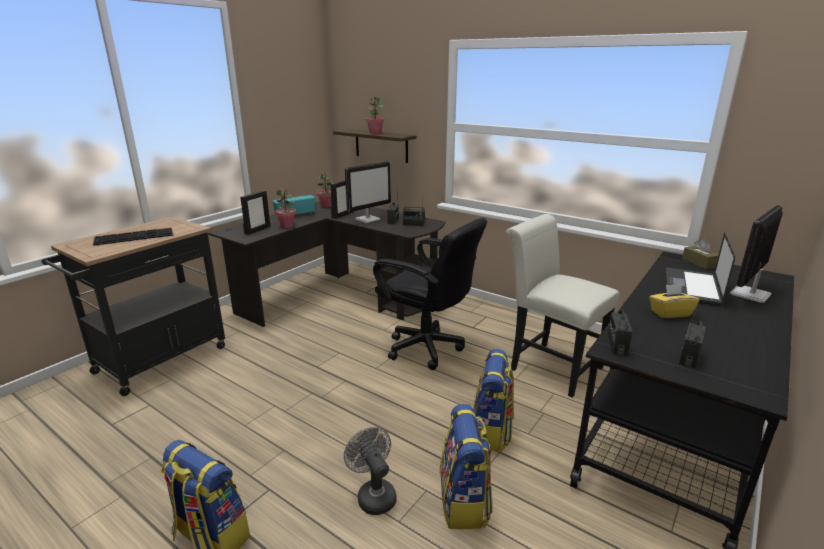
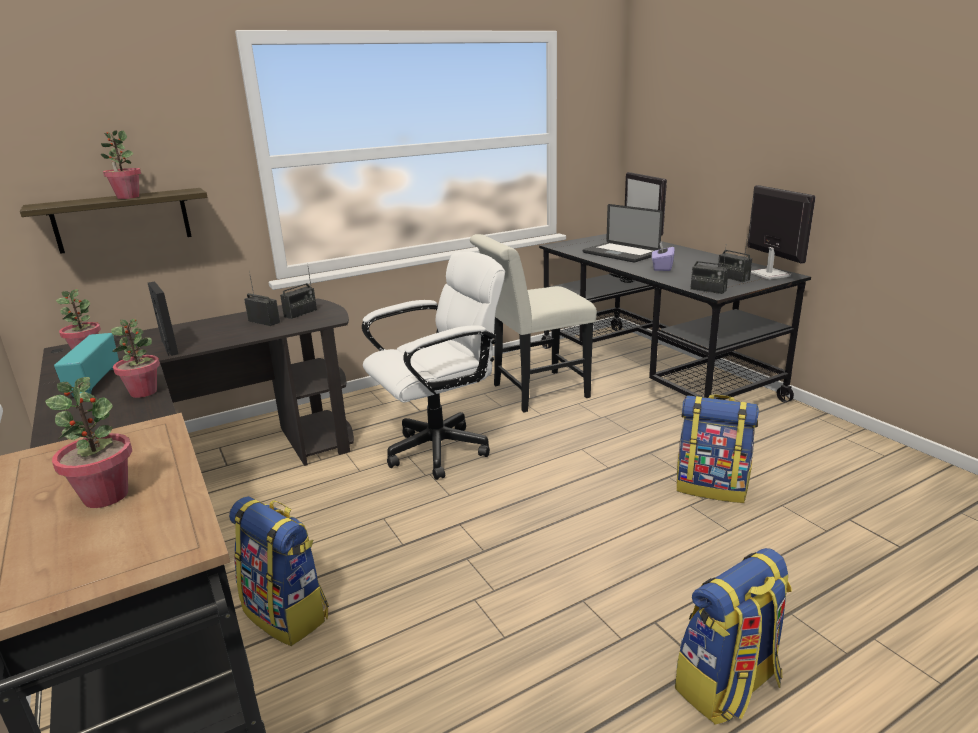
camera: 65 degrees left, 0 degrees up
(135, 236) = (106, 496): keyboard -> potted plant
(257, 230) = (115, 419): picture frame -> none
(368, 219) = (226, 334): monitor -> monitor (769, 274)
(373, 495) = (688, 539): grey fan -> none
(429, 350) = (442, 449): black office chair -> white office chair
(491, 432) = (619, 449): backpack -> backpack (288, 614)
(670, 313) = (662, 267): yellow tissue box -> purple tissue box
(699, 263) = (575, 242): brown tissue box -> none

